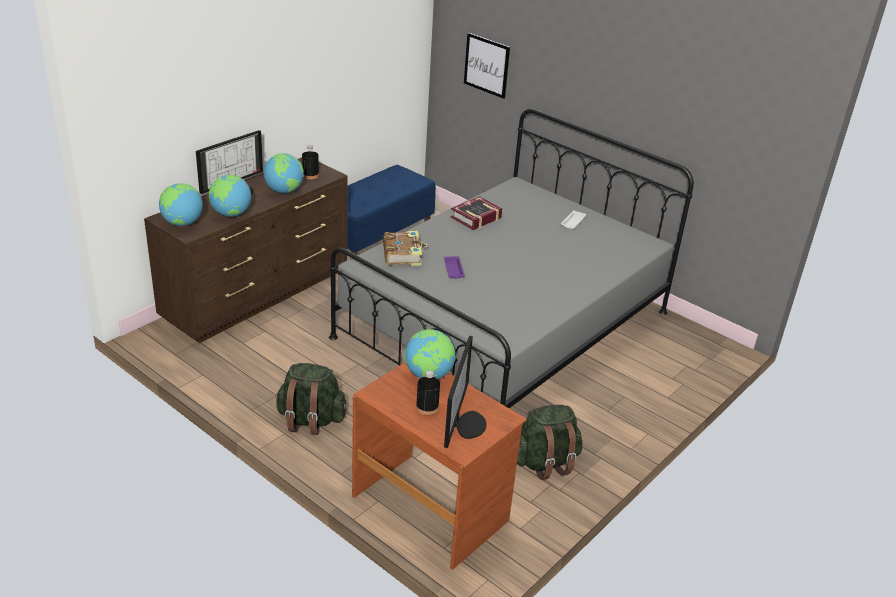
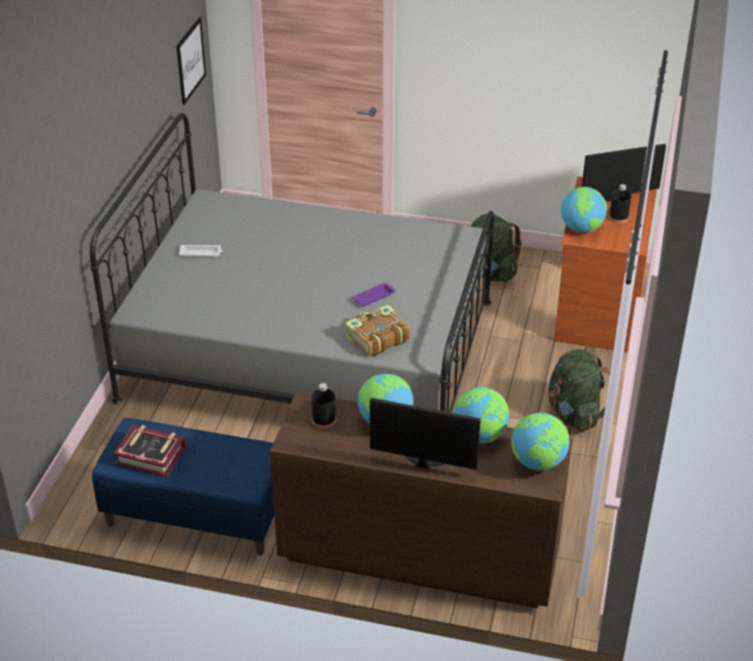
camera: 115 degrees left, 5 degrees up
(476, 218) = (248, 316): book -> book (151, 455)
(486, 65) = (39, 255): picture -> picture (190, 60)

